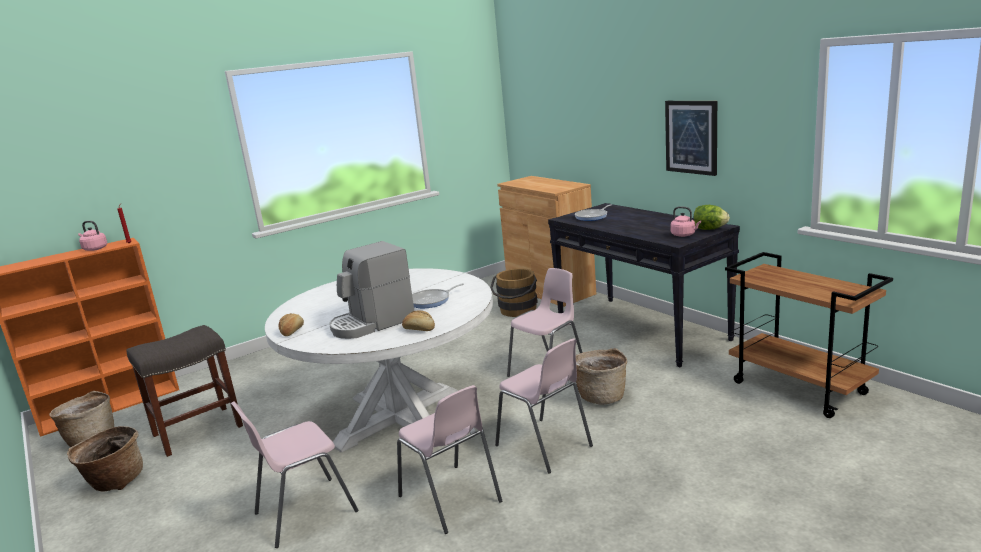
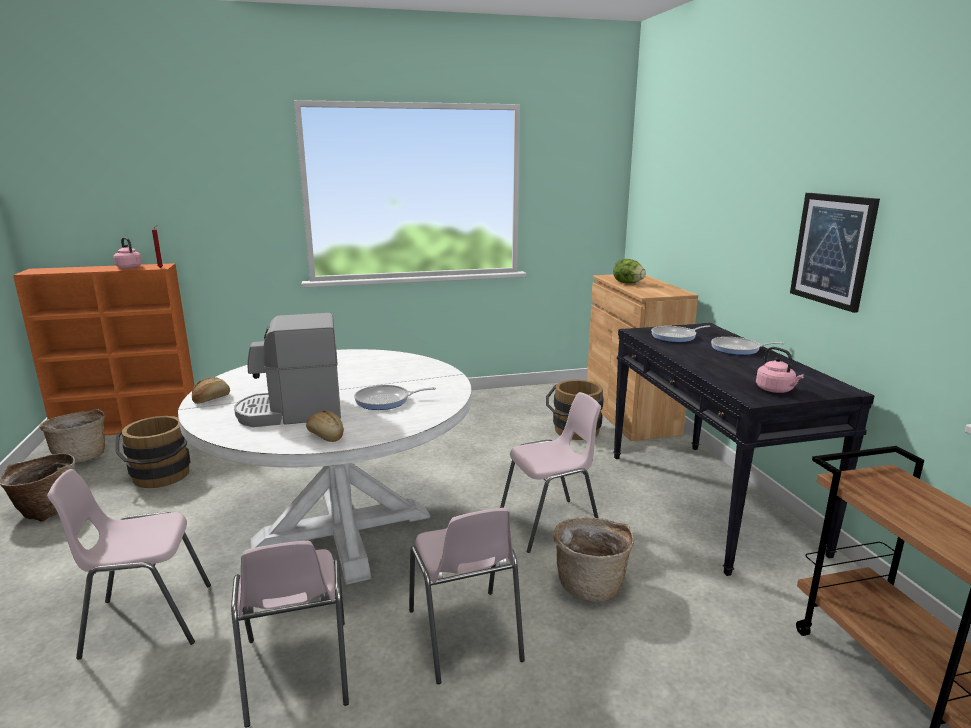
camera: 20 degrees right, 0 degrees up
(196, 431) = (161, 478): grey stool -> brown bucket
(640, 216) = (738, 349): none -> frying pan
(709, 229) = (822, 390): lettuce -> lettuce (628, 283)

